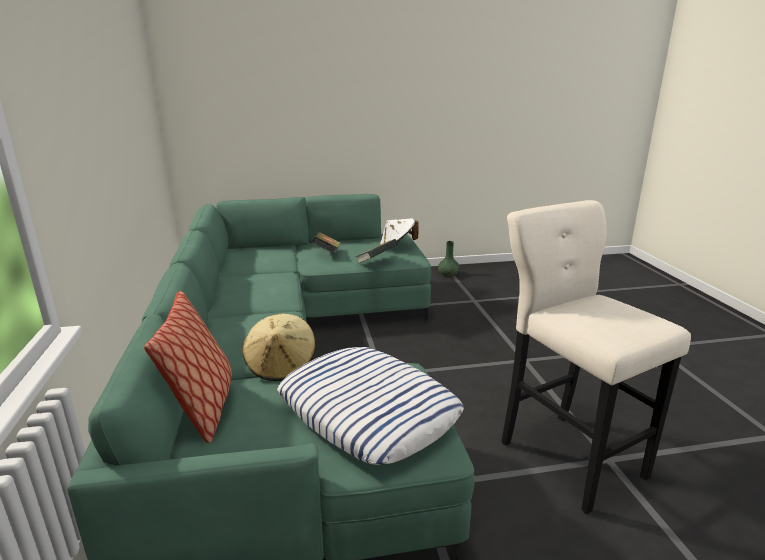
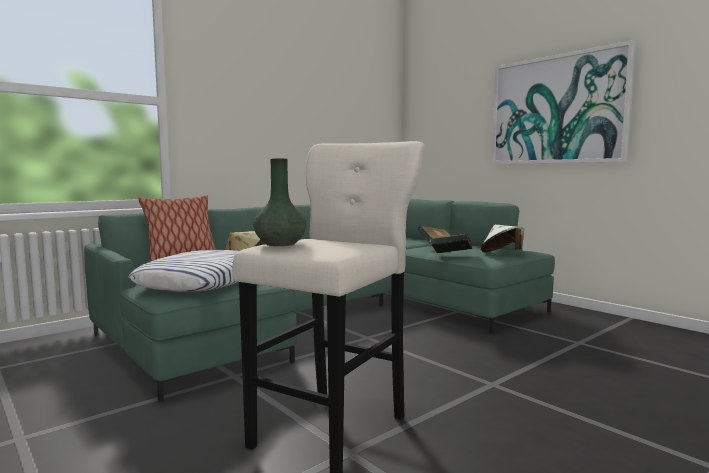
camera: 60 degrees right, 15 degrees down
(377, 93) = (557, 110): none -> picture
(448, 274) = (611, 323): green vase -> green vase (280, 244)

